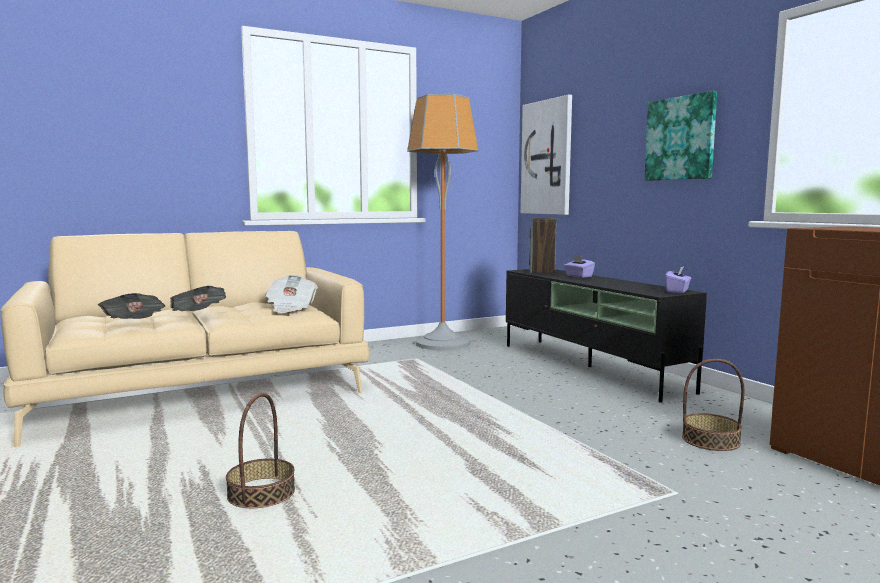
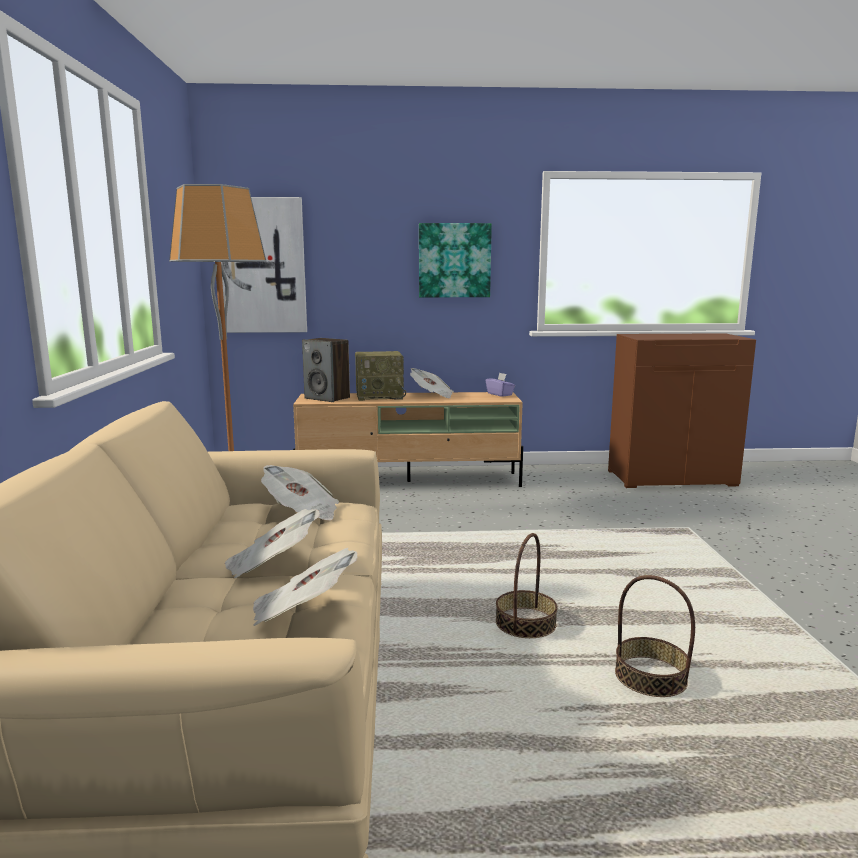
camera: 65 degrees left, 5 degrees up
(578, 276) = (380, 396): purple tissue box -> radio
(590, 367) = (410, 481): black tv stand -> beige tv stand
(617, 282) = (432, 395): none -> newspaper
(710, 440) = (605, 496): basket -> basket (525, 623)

